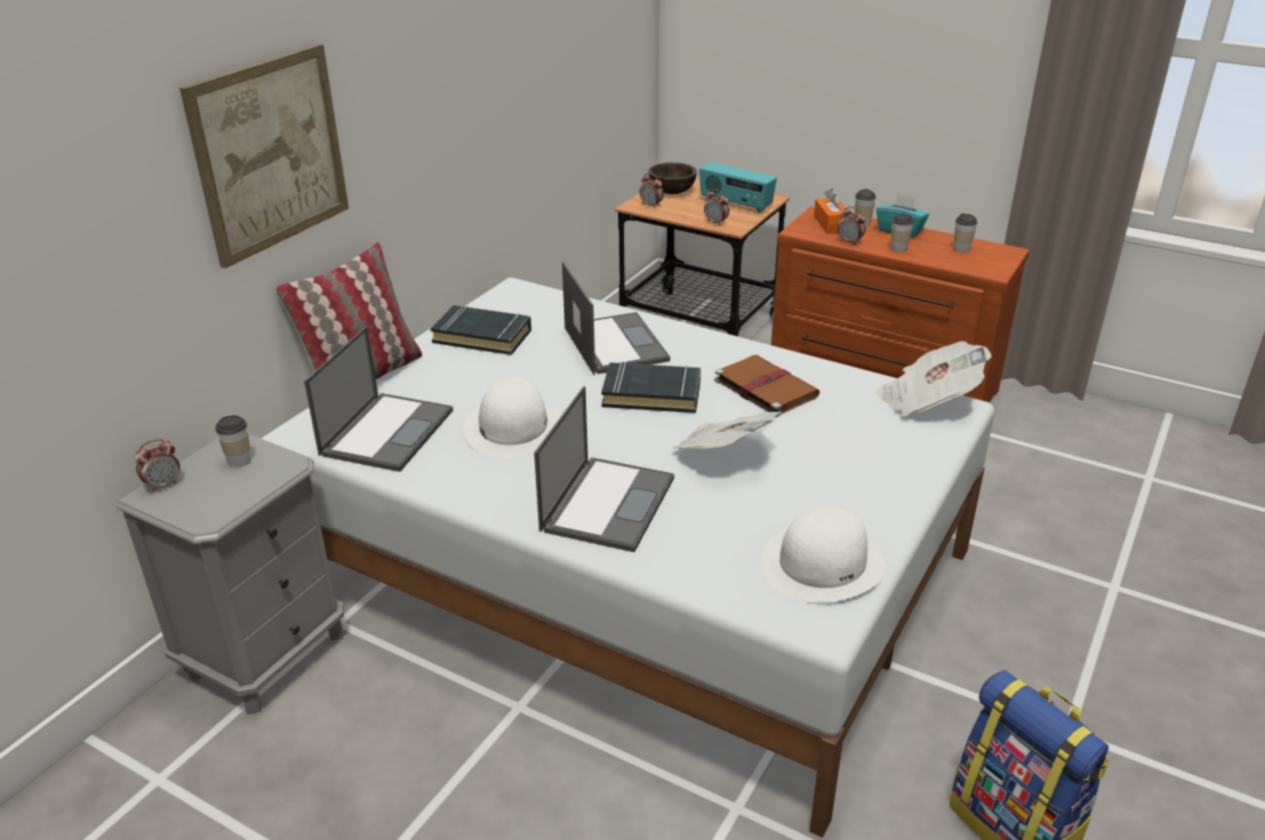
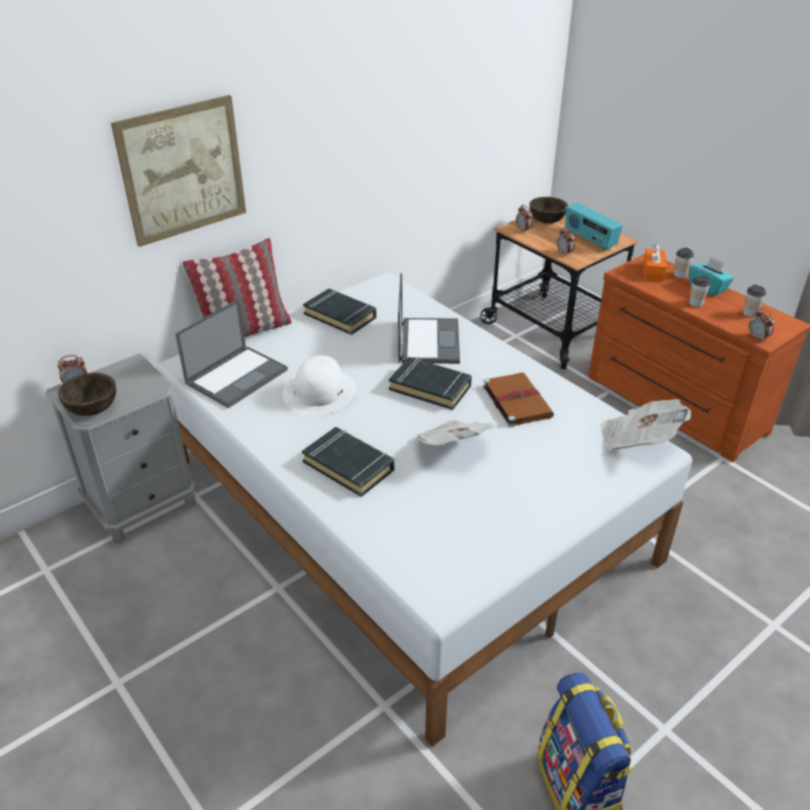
camera: 20 degrees right, 5 degrees up
(208, 509) = (92, 408): none -> brown bowl
(239, 460) = (129, 378): cup -> none
(608, 503) = (349, 465): laptop -> black book
(822, 563) = (470, 553): white hat -> none
(850, 242) = (658, 290): alarm clock -> alarm clock (757, 338)

